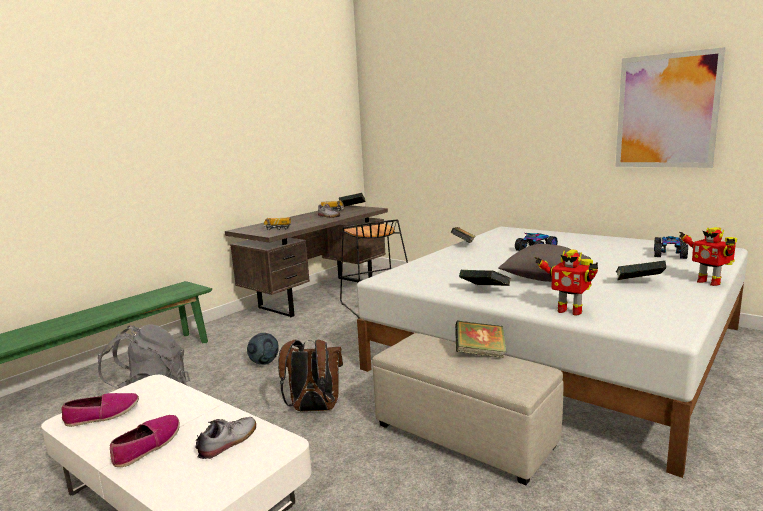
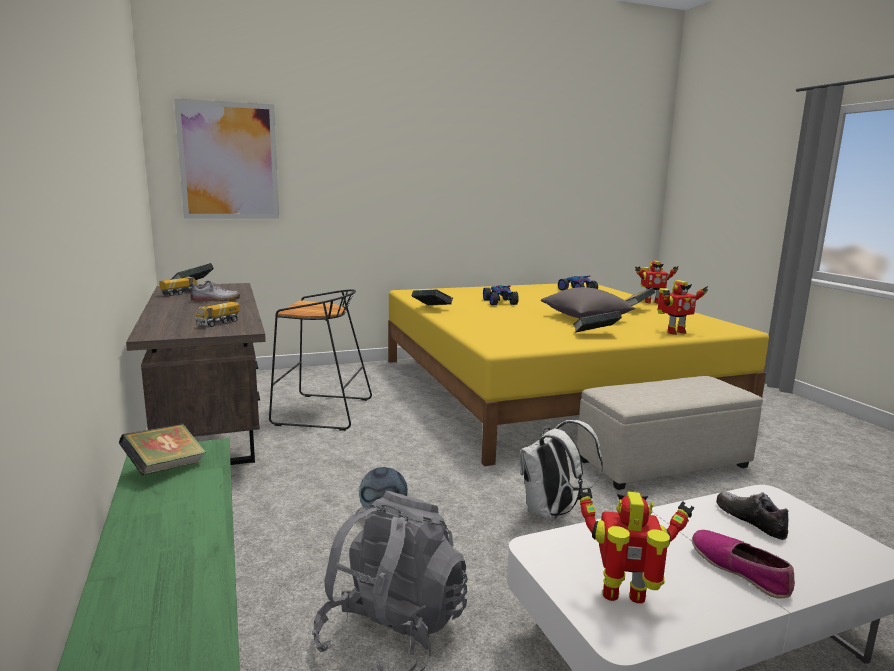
camera: 60 degrees left, 0 degrees up
(103, 415) = (625, 598): shoe -> toy robot
(313, 409) = (551, 512): brown backpack -> white backpack
(480, 353) = (665, 383): book -> book (165, 468)
(558, 348) = (549, 389): white bed -> yellow bed
(666, 111) = (535, 172): picture -> picture (229, 161)

